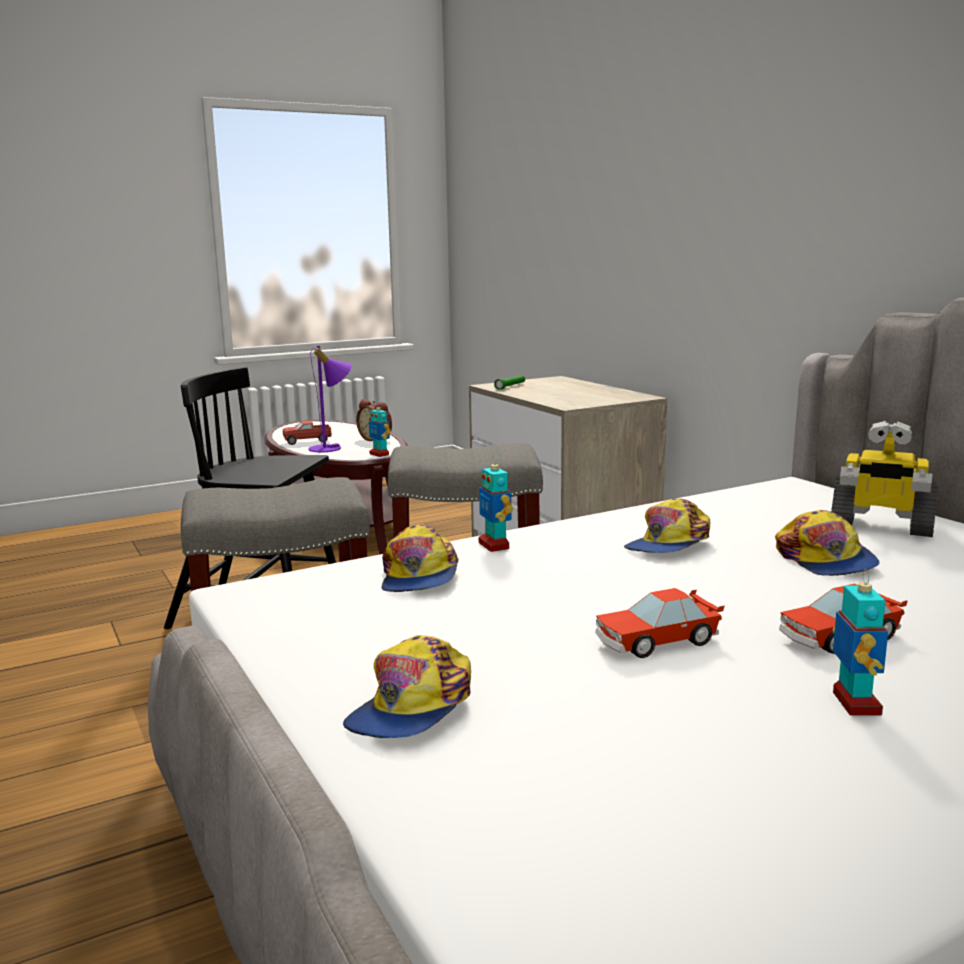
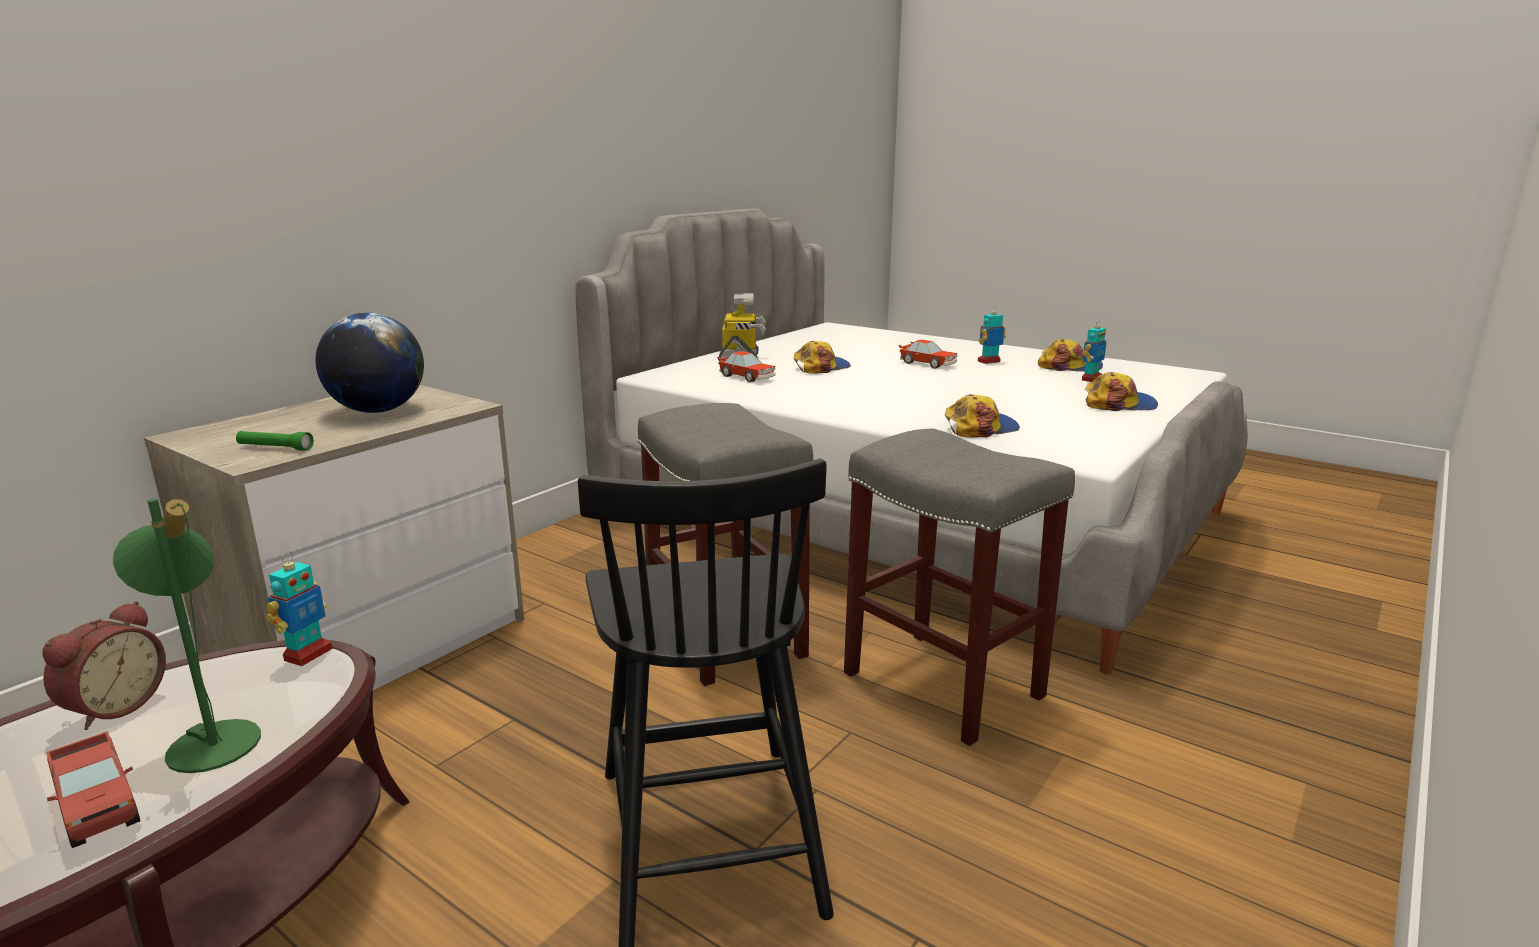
camera: 115 degrees left, 5 degrees up
(331, 448) = (212, 737): purple table lamp -> green table lamp
(494, 545) = (894, 421): toy robot -> toy robot (1091, 379)
(575, 395) = (378, 411): none -> globe
(656, 642) = (982, 383): toy car -> toy car (747, 377)
(668, 544) = (833, 390): cap -> cap (1070, 367)

